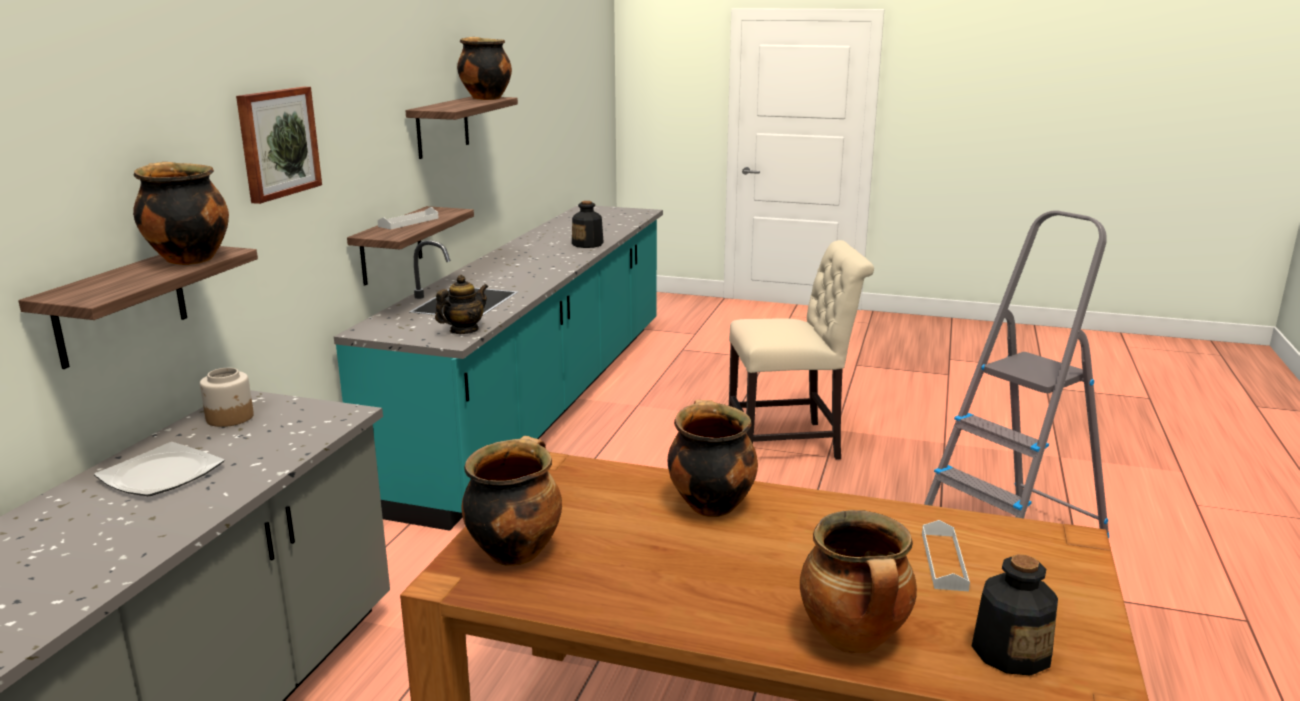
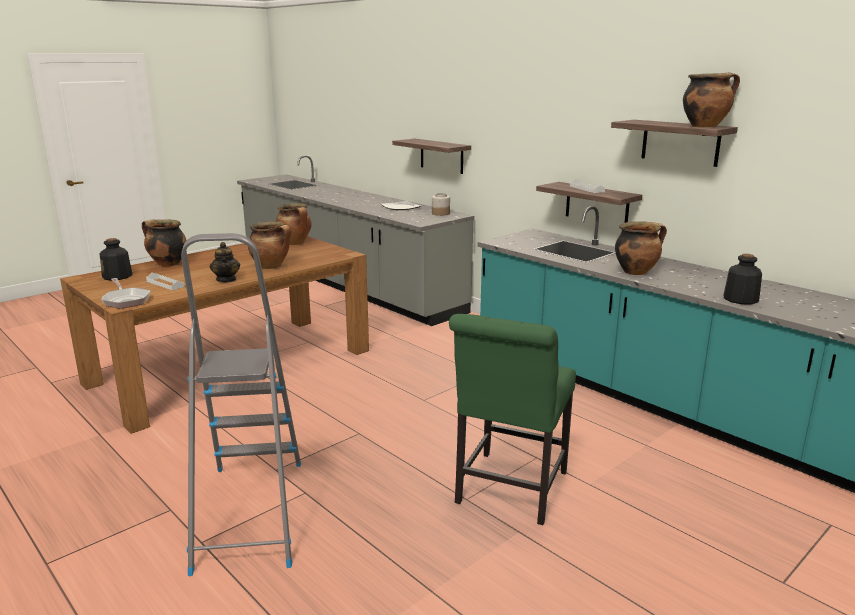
camera: 120 degrees right, 0 degrees up
(187, 259) = (442, 144): cooking pot -> cooking pot (636, 272)
(277, 143) = (521, 114): picture -> none
(463, 331) = (511, 244): teapot -> teapot (226, 279)
(791, 443) = (508, 491): beige chair -> green chair
(1056, 550) = (126, 300): none -> frying pan

